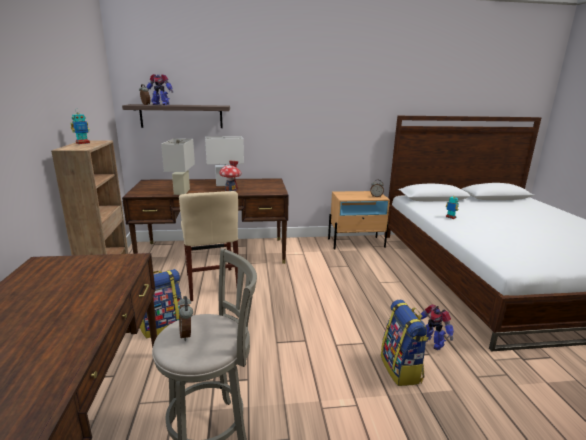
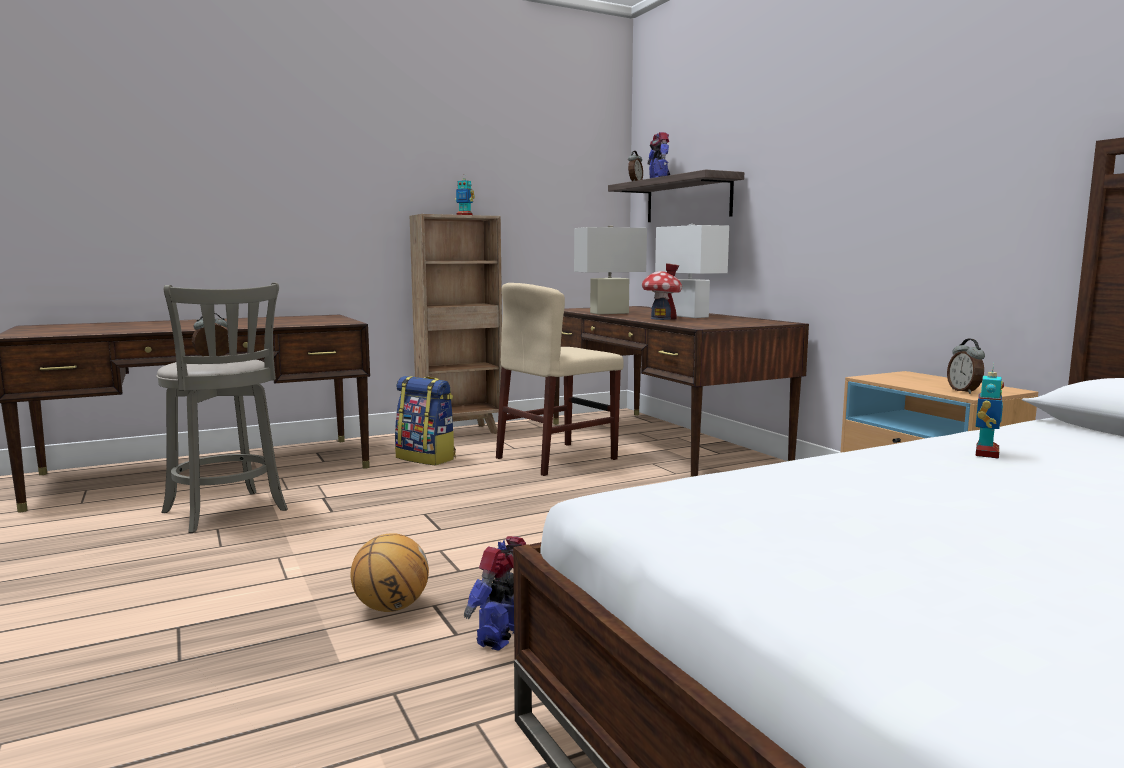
camera: 70 degrees right, 10 degrees down
(401, 369) = (390, 608): backpack -> basketball

